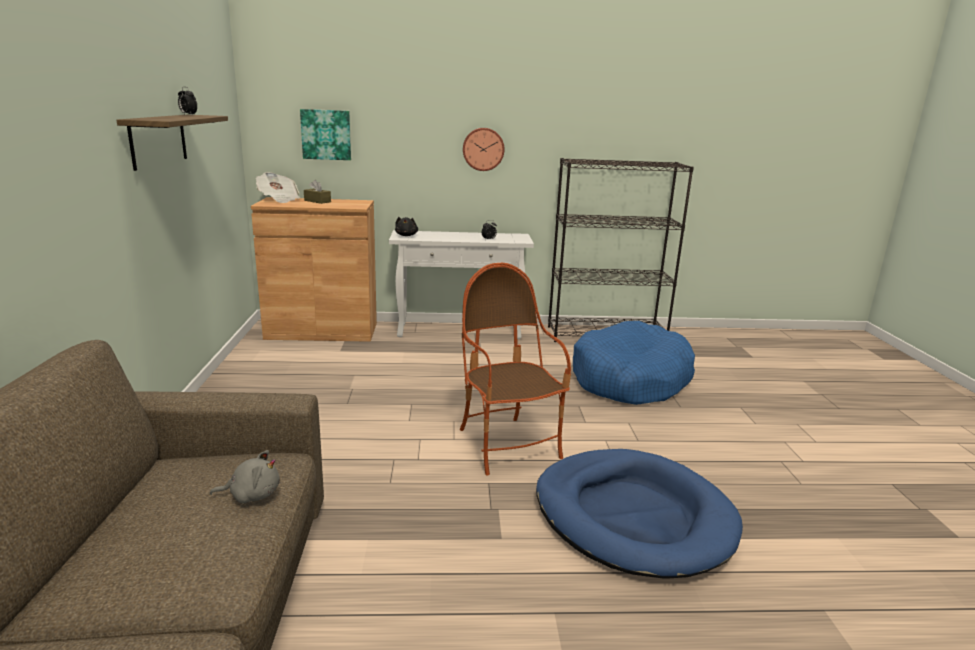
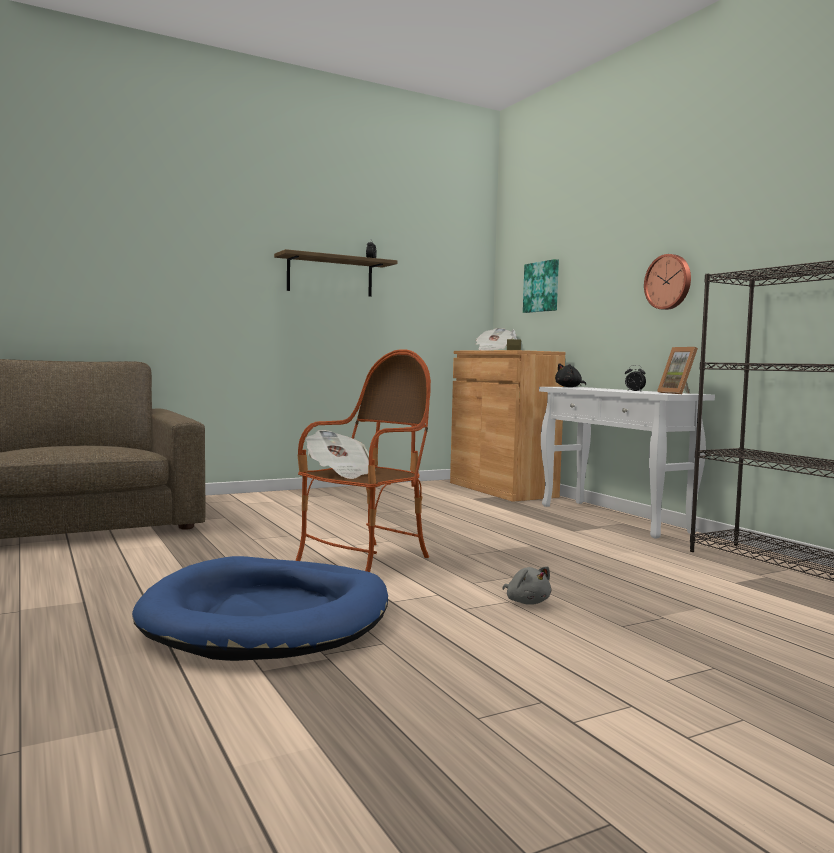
camera: 65 degrees right, 15 degrees down
(252, 495) = (87, 448): grey plush toy -> grey plush toy (526, 602)
(504, 387) = (340, 473): none -> newspaper
(518, 237) = (679, 393): none -> picture frame
(630, 379) = (656, 593): blue dog bed -> none

